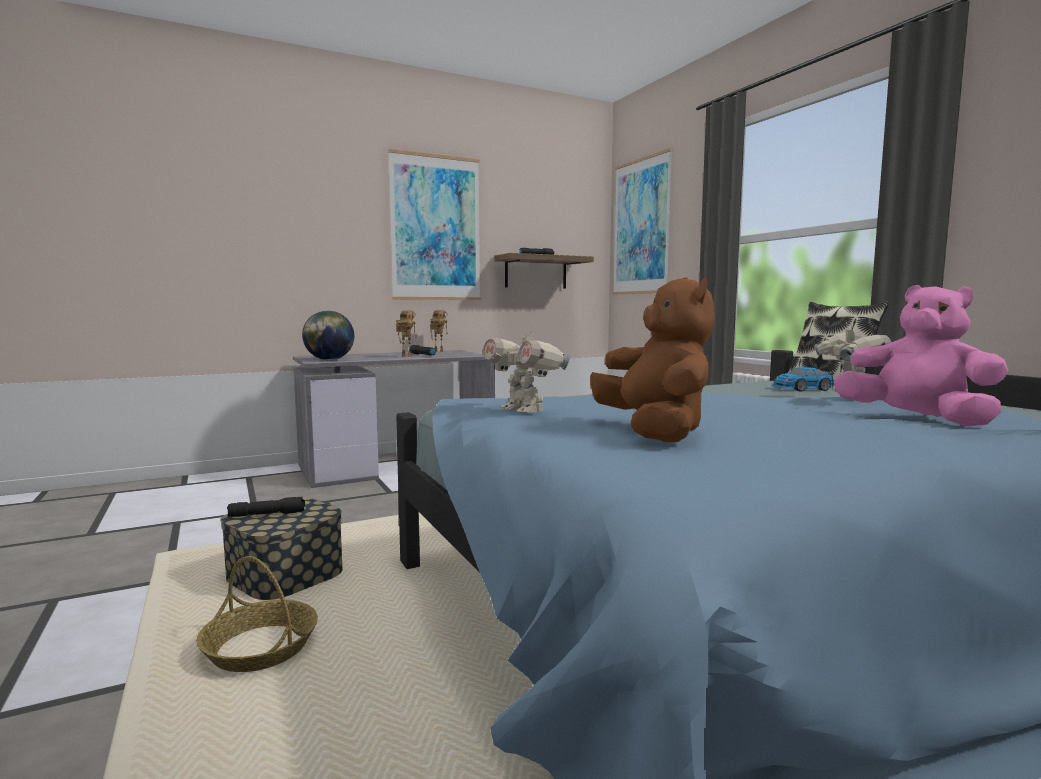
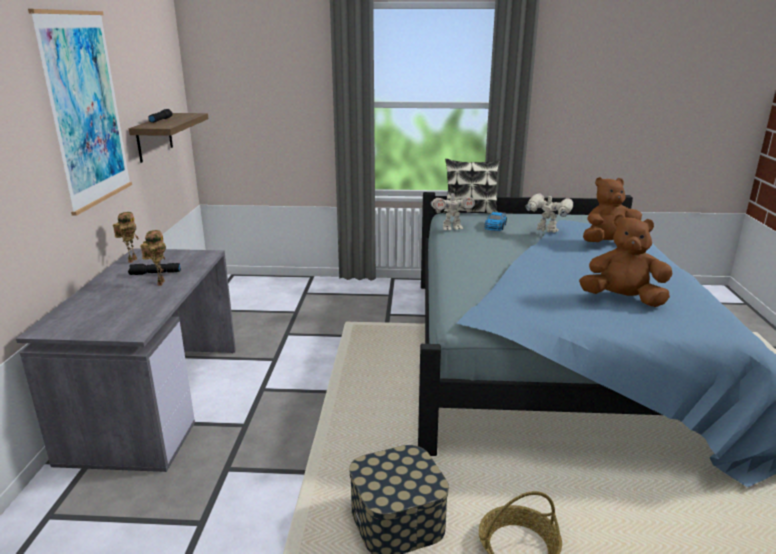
camera: 60 degrees left, 15 degrees up
(268, 514) = (392, 484): black flashlight -> none
(329, 360) = (127, 324): globe -> none
(524, 411) = (538, 311): toy robot -> toy robot (451, 228)
(641, 227) = (237, 78): picture -> none
(917, 419) = (608, 244): pink plush toy -> brown plush toy

